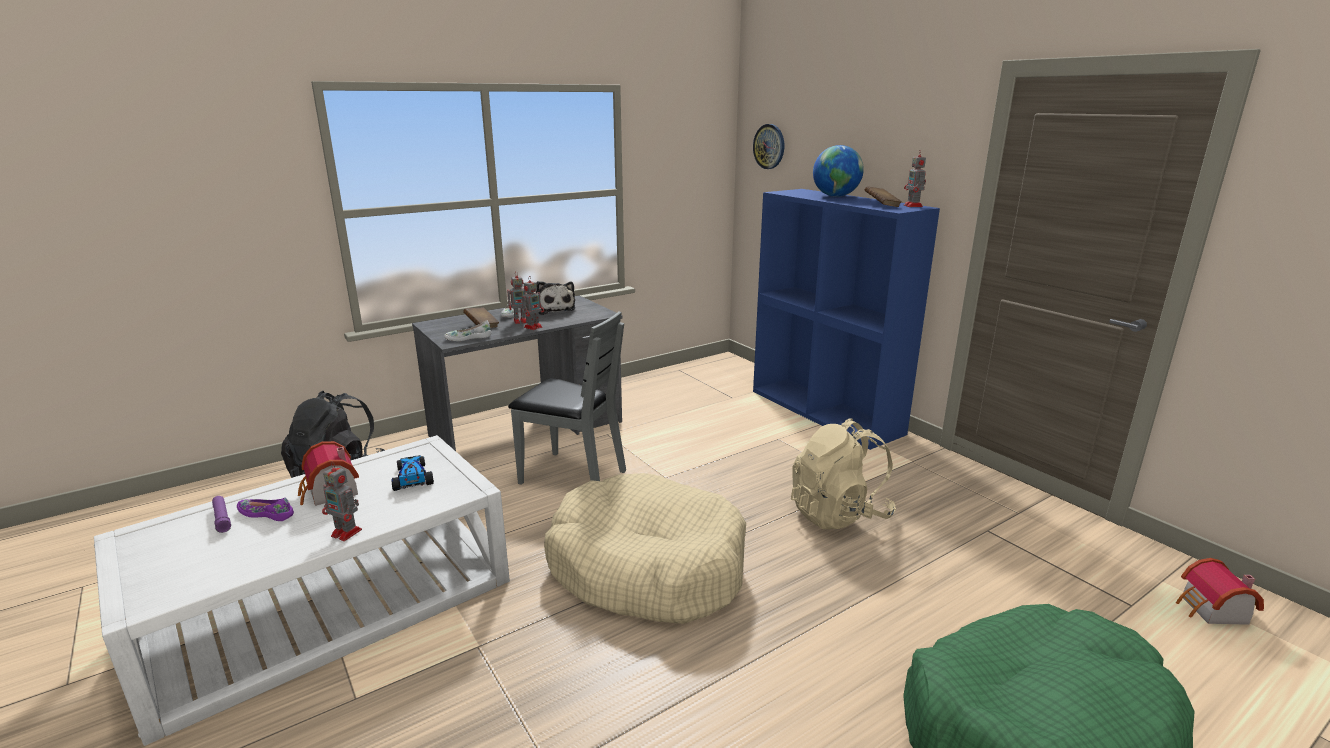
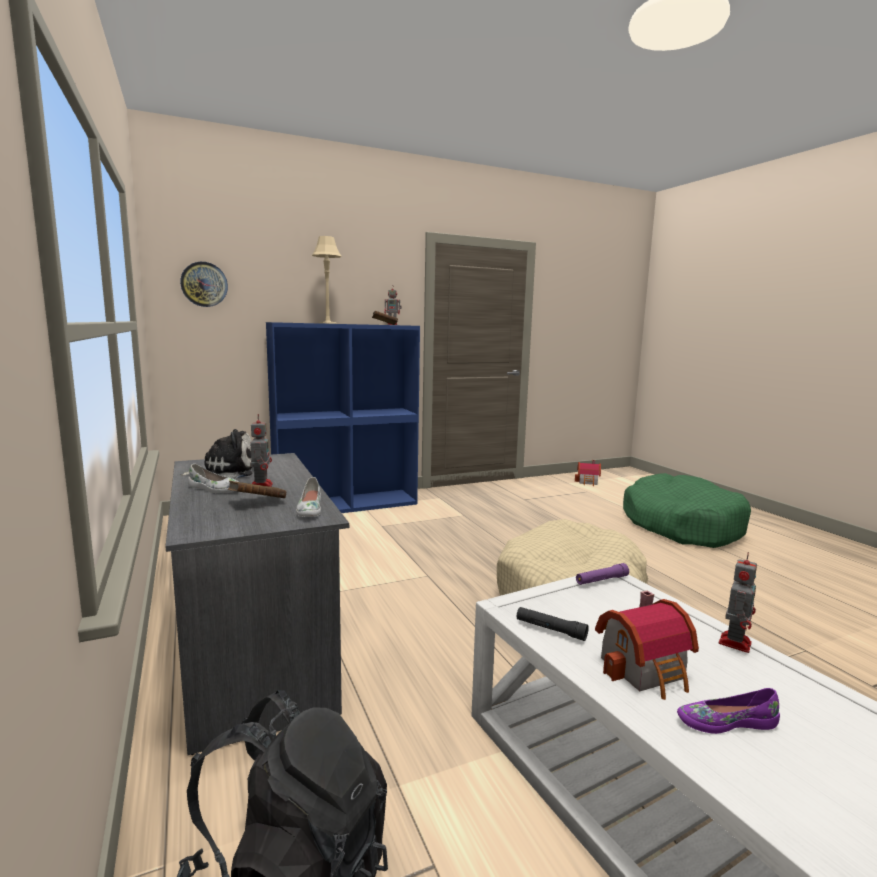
camera: 80 degrees left, 10 degrees down
(222, 518) = (769, 768): purple flashlight -> purple flashlight (601, 580)
(266, 513) = (725, 721): purple shoe -> purple shoe turned 60 degrees clockwise
(390, 460) = (550, 629): none -> black flashlight
(412, 476) = (590, 613): toy car -> none
(533, 327) = (296, 481): toy robot -> none
(572, 476) = (402, 622): grey chair -> none
(835, 196) = (327, 323): globe -> beige table lamp
(838, 514) = (501, 527): beige backpack -> none

